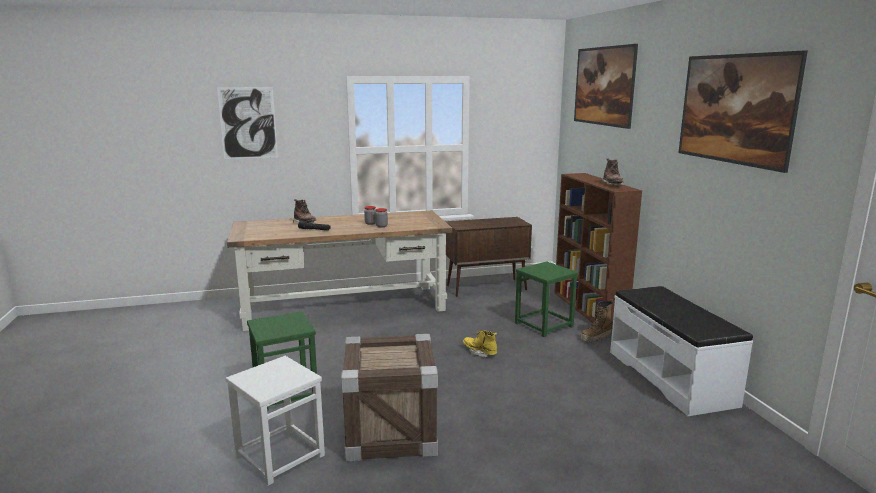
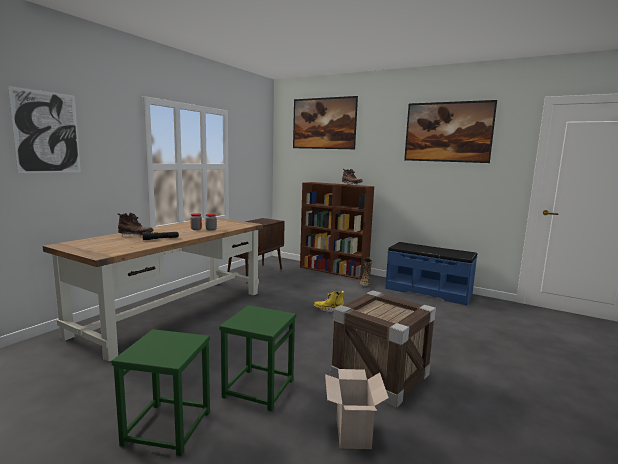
camera: 45 degrees left, 5 degrees down
(280, 455) = (351, 432): white stool -> cardboard box
(544, 325) = (329, 285): green stool -> green stool (168, 428)
(671, 377) = (428, 291): white bench -> blue bench

